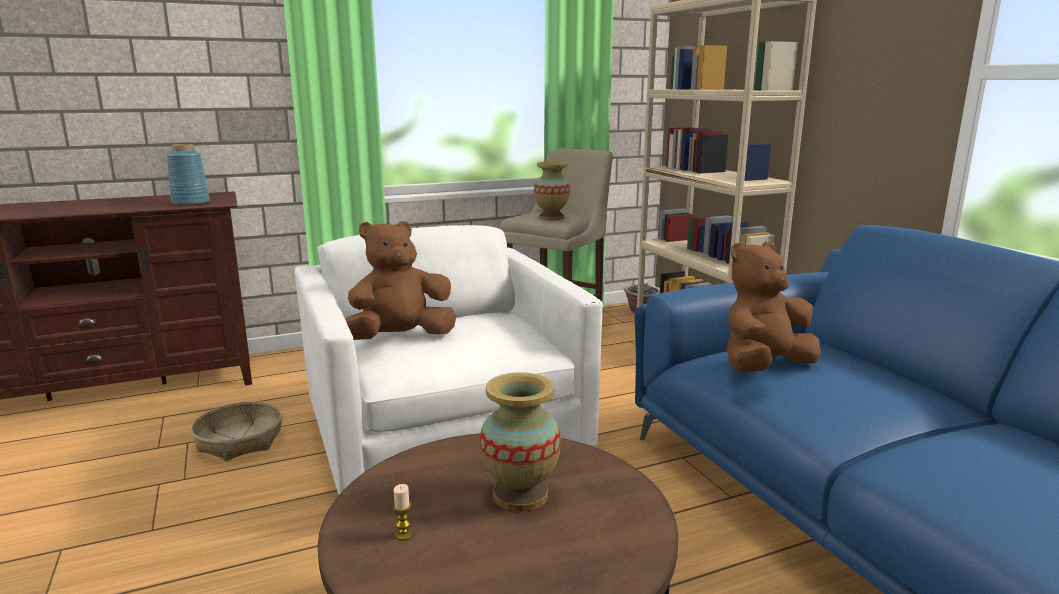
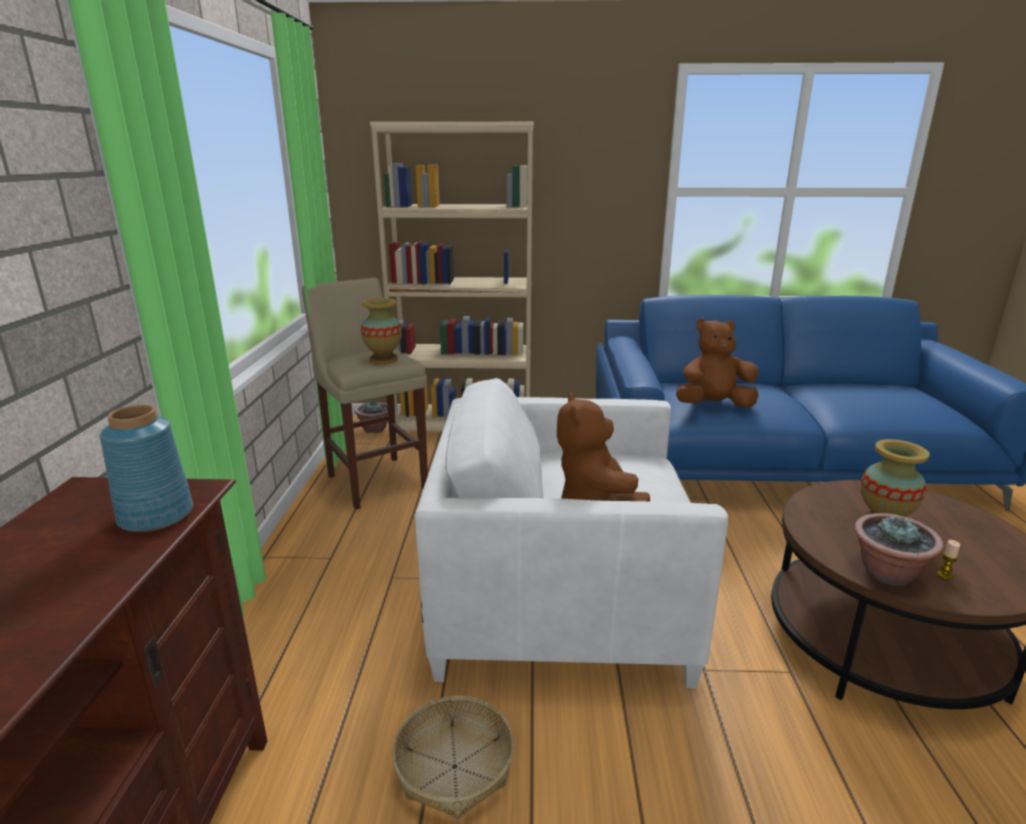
camera: 65 degrees left, 5 degrees up
(387, 494) = (888, 574): none -> potted plant
(763, 367) = (713, 405): brown plush toy -> brown plush toy turned 90 degrees clockwise

